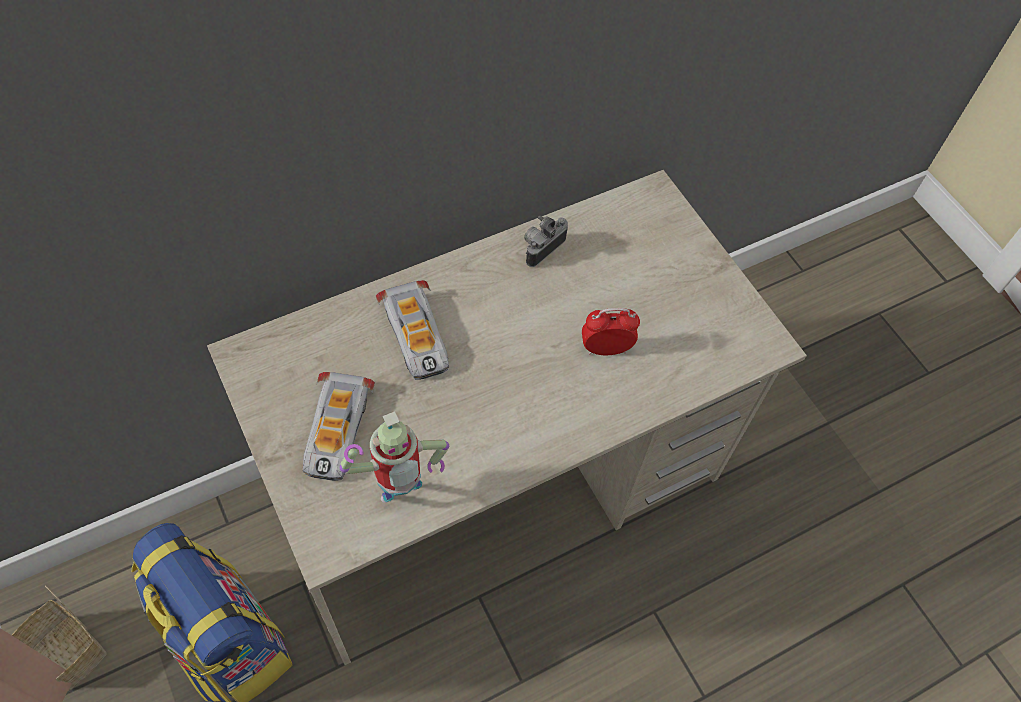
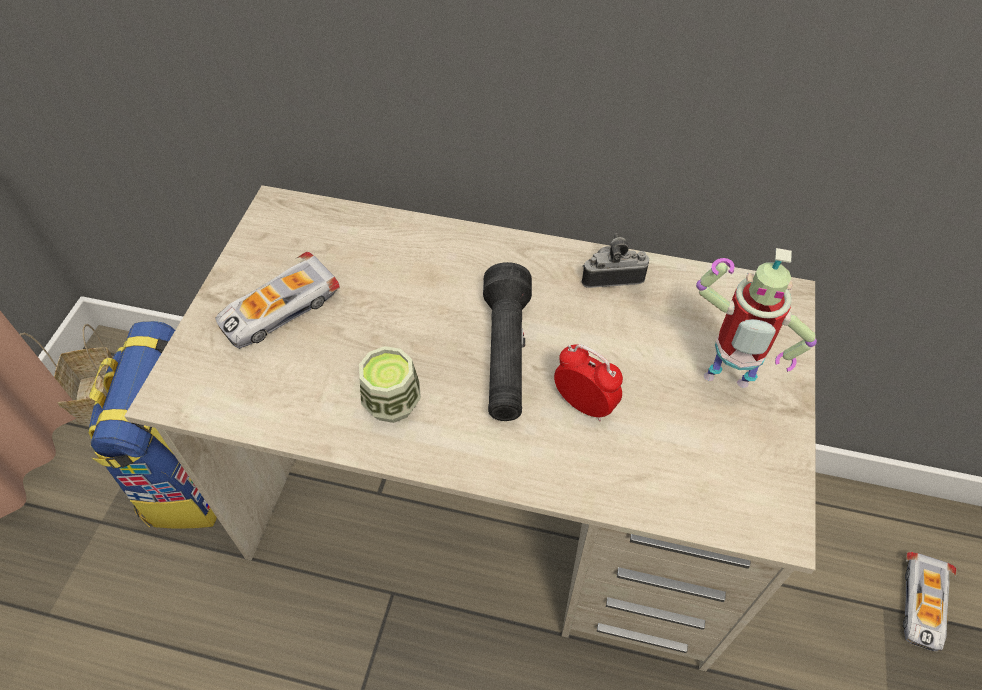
camera: 45 degrees right, 5 degrees down
(400, 498) = (267, 398): toy robot -> toy robot (723, 385)
(416, 336) = (421, 279): toy car -> toy car (922, 605)
(488, 436) = (392, 402): none -> cup
(528, 351) = (506, 355): none -> black flashlight

